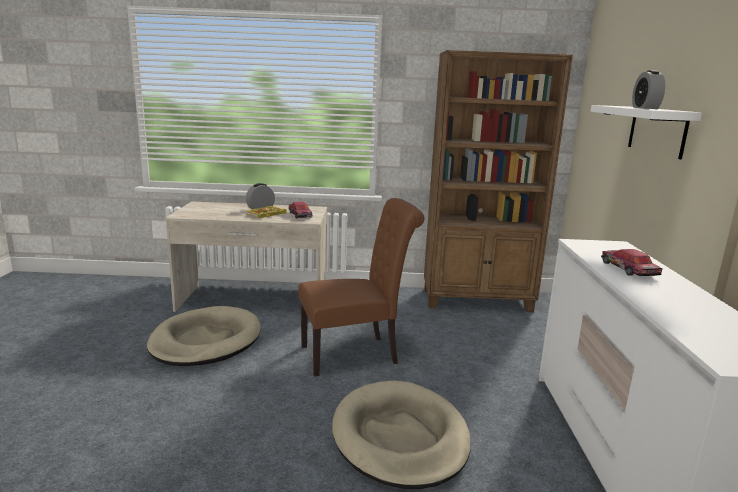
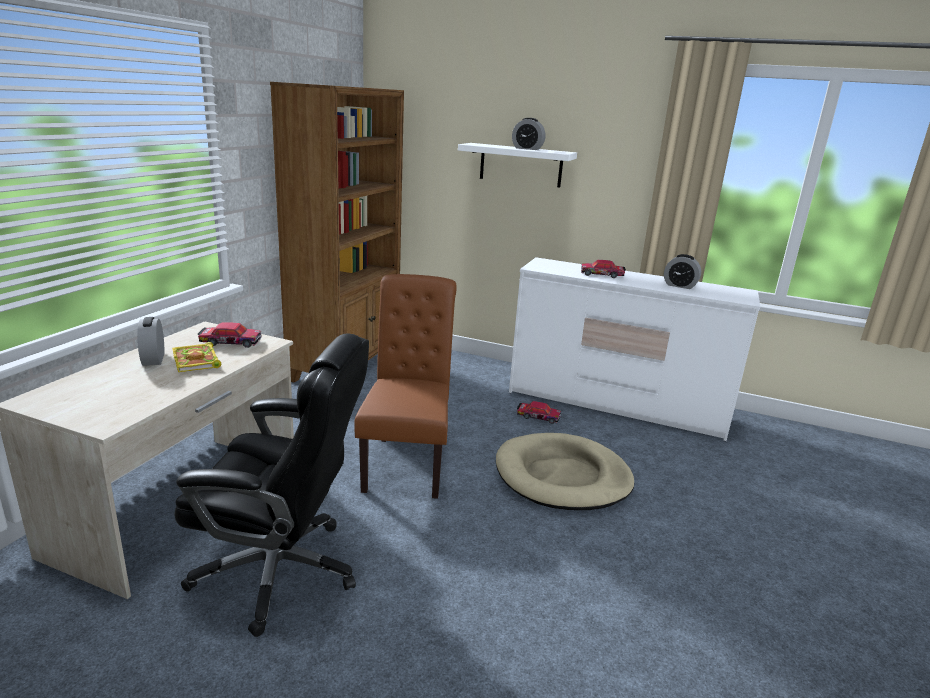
camera: 70 degrees left, 5 degrees up
(206, 341) = (281, 571): beige dog bed -> black office chair
(509, 406) = (538, 417): none -> toy car
(693, 313) = (679, 286): none -> alarm clock

